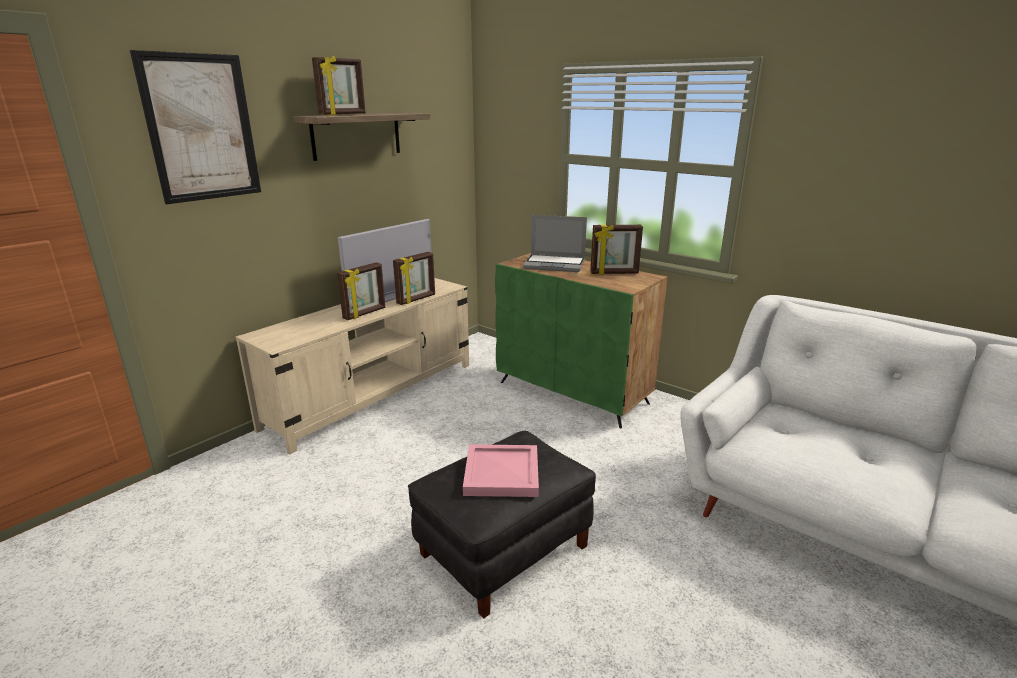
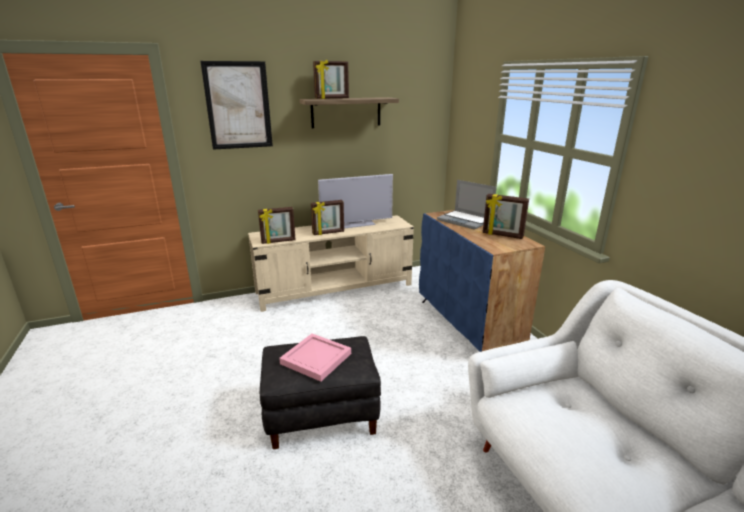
camera: 30 degrees right, 0 degrees up
(416, 299) = (369, 229): picture frame -> picture frame (278, 241)
(573, 393) = (468, 324): green cabinet -> blue cabinet

